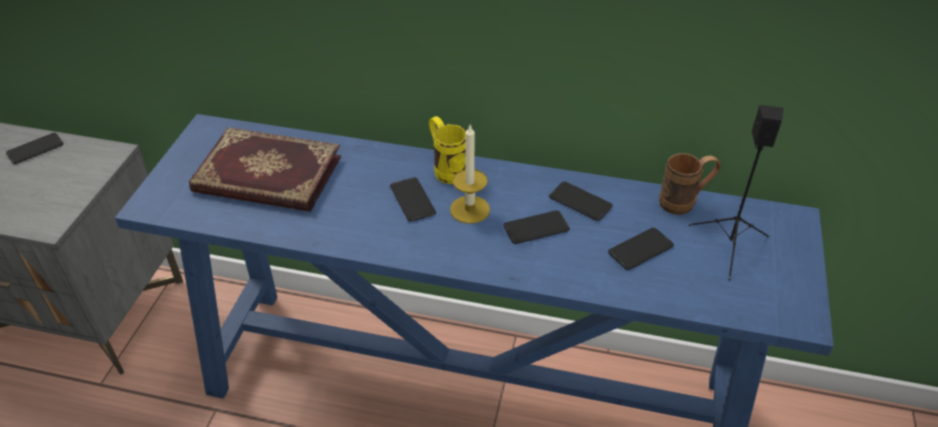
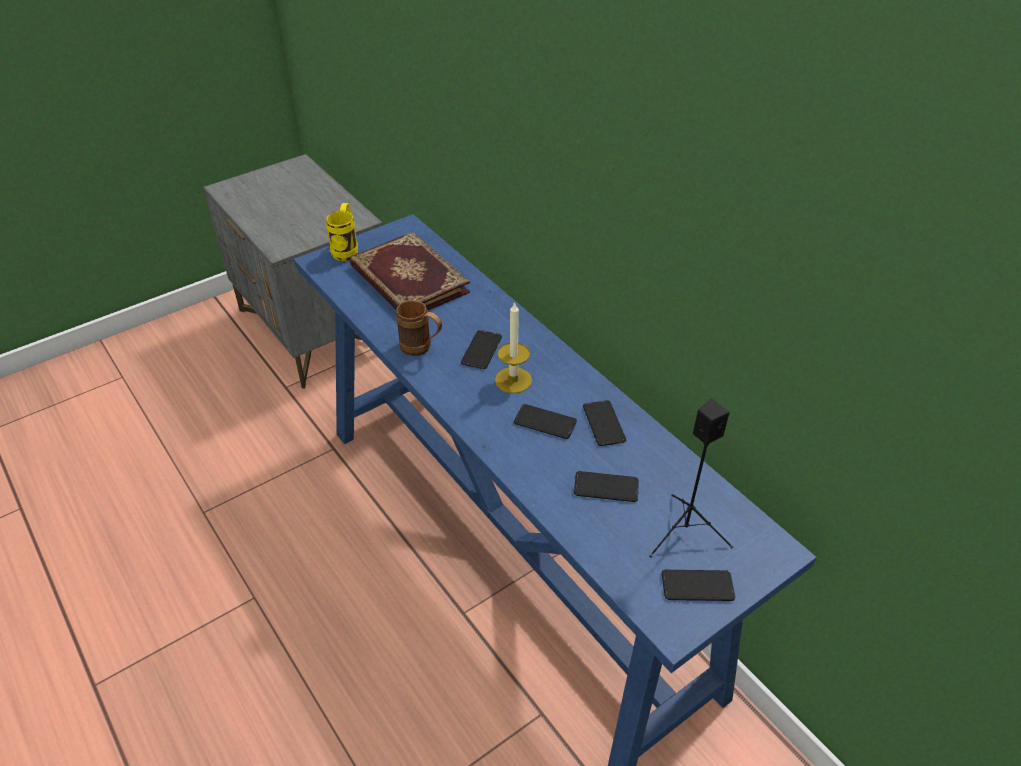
camera: 40 degrees right, 0 degrees up
(35, 149) = (322, 195): phone -> phone (697, 586)
(446, 168) = (532, 341): yellow mug -> yellow mug (347, 249)
(684, 202) = (692, 476): brown mug -> brown mug (421, 349)

